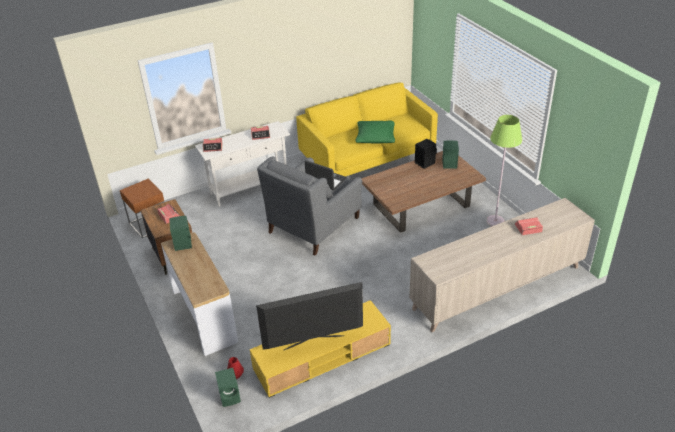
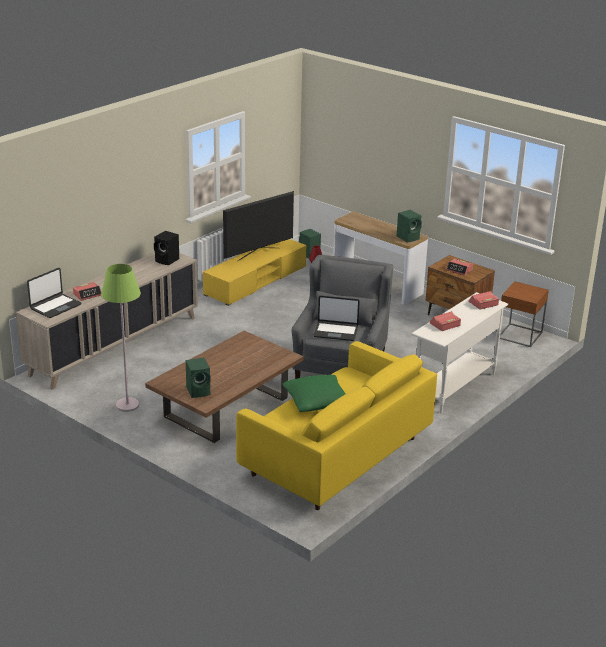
camera: 155 degrees right, 10 degrees down
(424, 162) = (232, 387): black speaker -> black speaker (167, 260)
(558, 219) = (55, 306): none -> laptop

